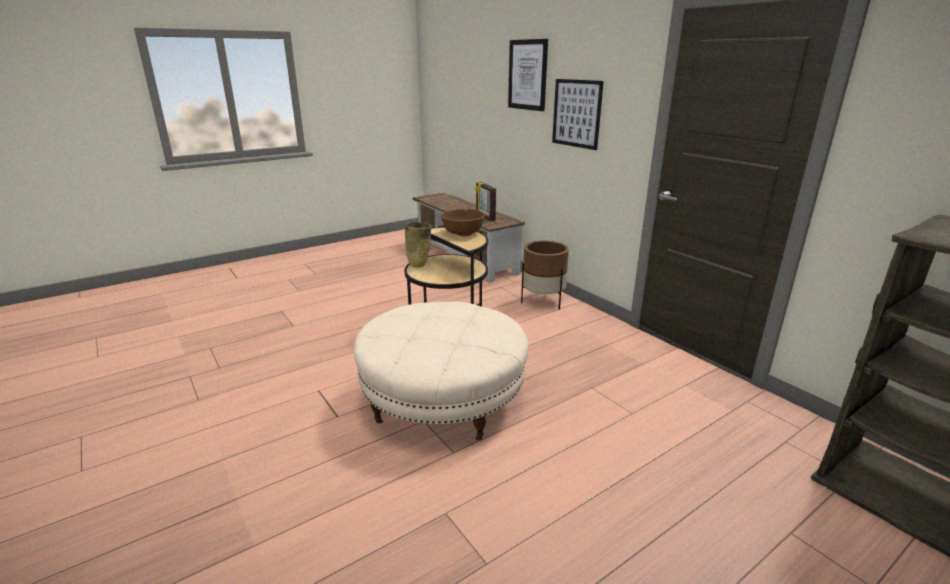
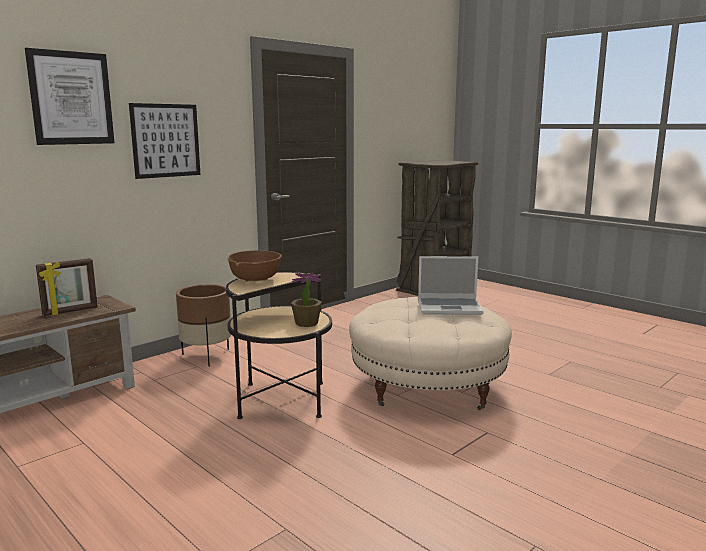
camera: 100 degrees left, 10 degrees down
(419, 265) = (272, 332): beige vase -> none
(433, 275) = (306, 323): none -> potted plant
(444, 337) = (450, 307): none -> laptop

